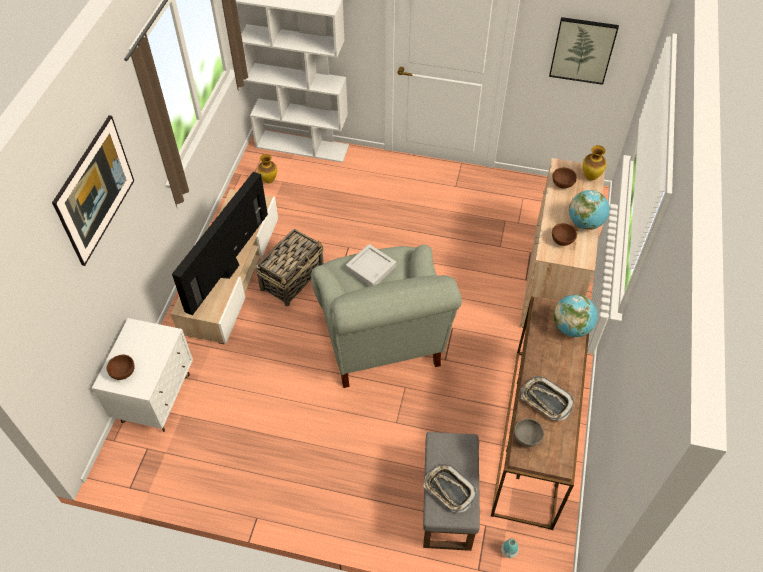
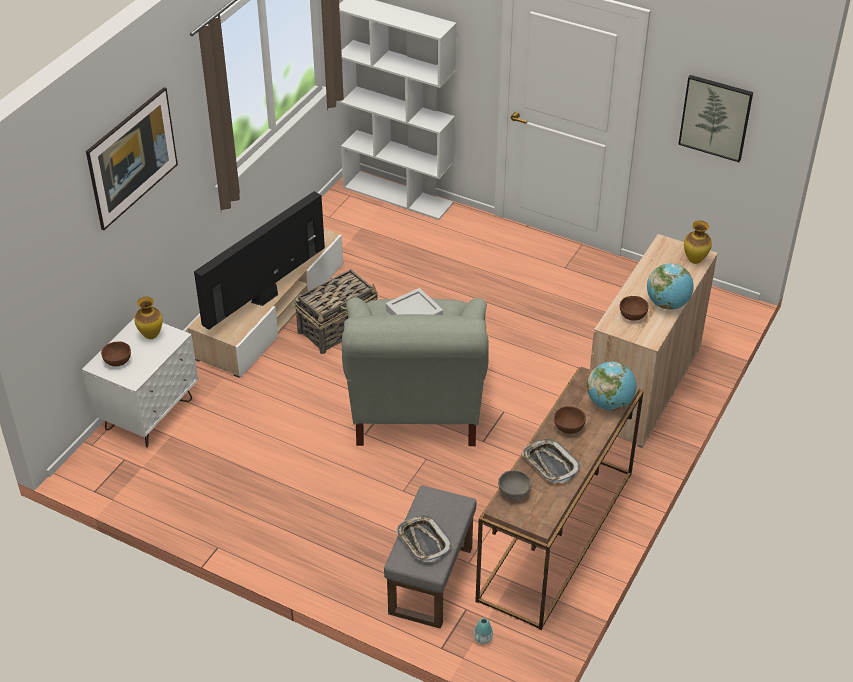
camera: 15 degrees right, 10 degrees down
(268, 180) = (346, 224): vase -> vase (151, 335)
(562, 184) = (658, 261): brown bowl -> brown bowl (568, 428)

